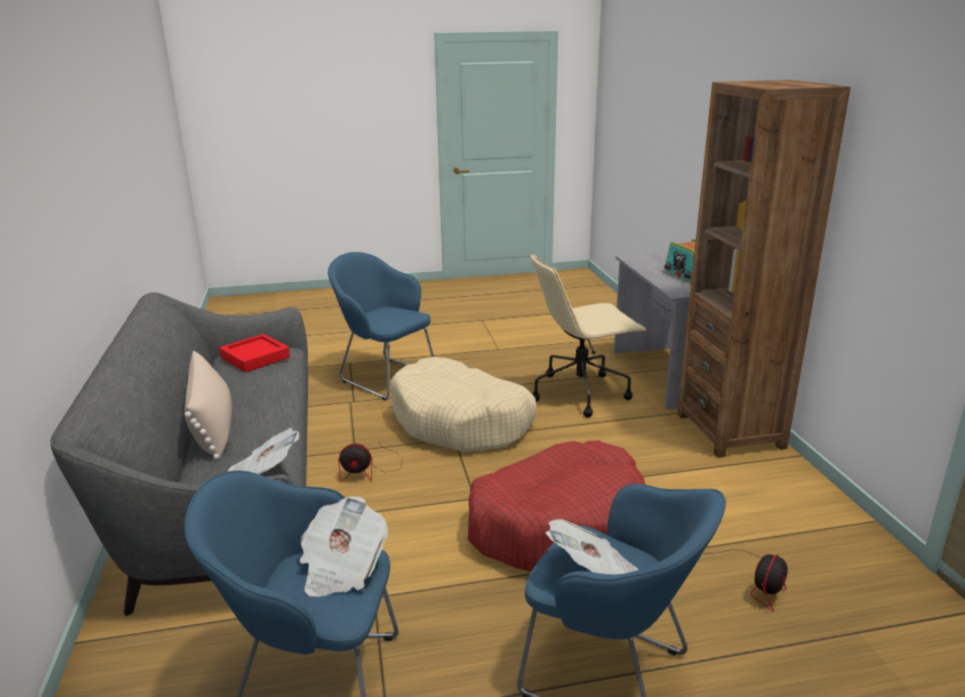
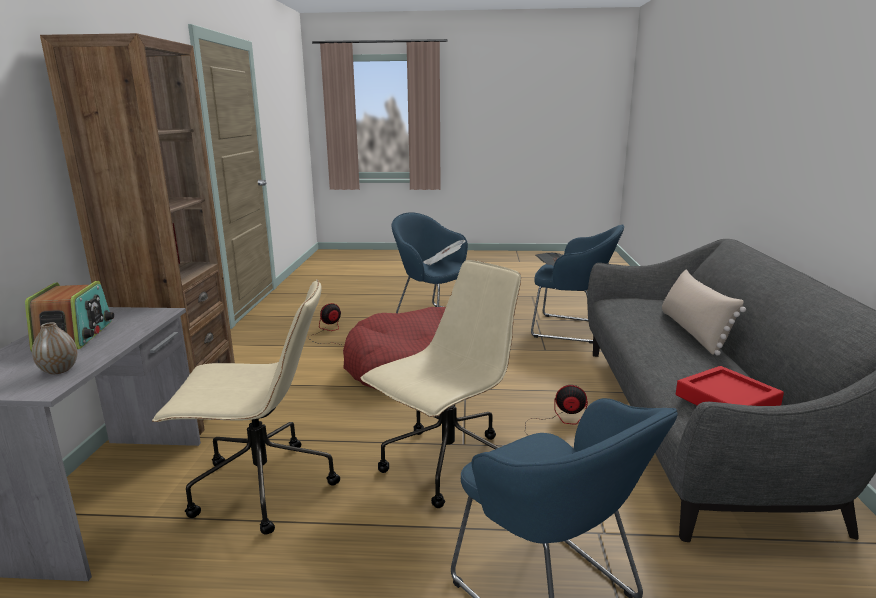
camera: 165 degrees left, 5 degrees down
(264, 475) = (621, 301): newspaper -> none
(461, 422) = (447, 466): beige dog bed -> beige office chair
(645, 263) = (59, 370): none -> vase

